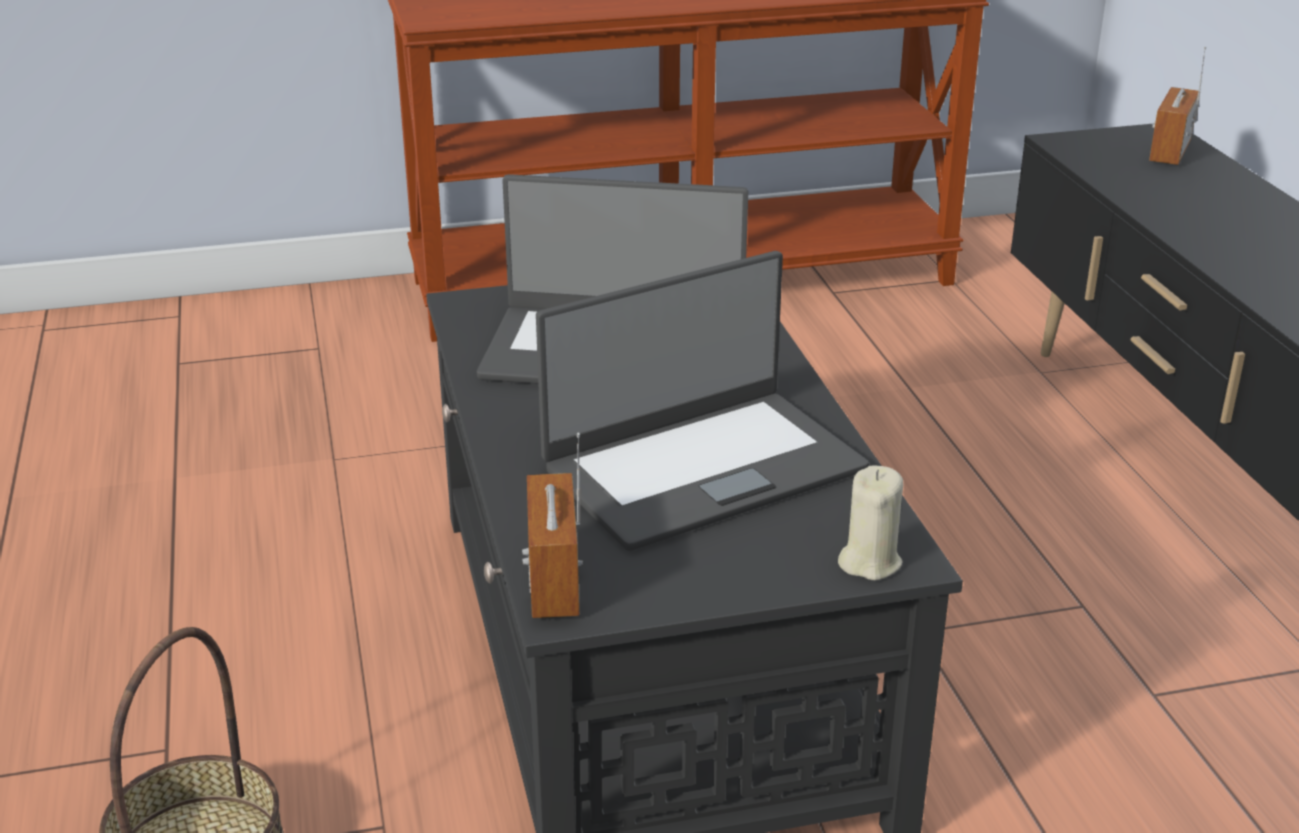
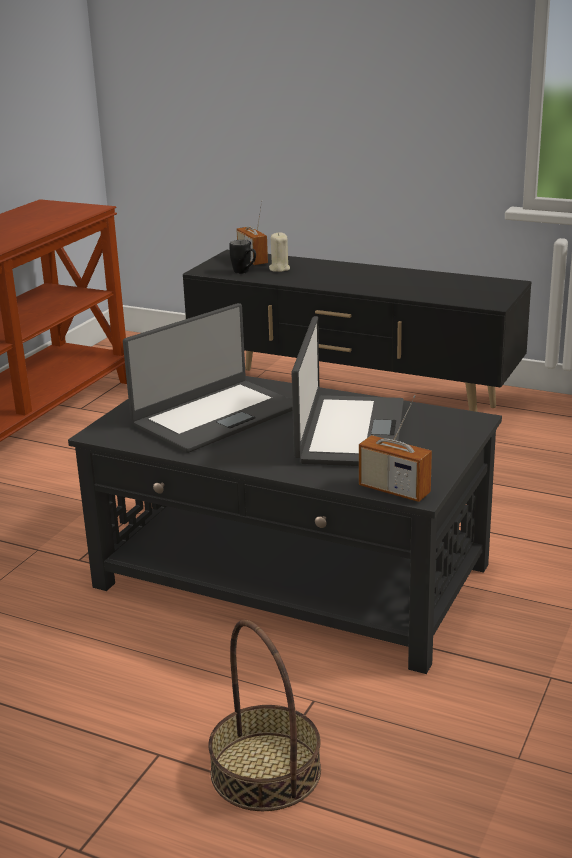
camera: 50 degrees left, 5 degrees down
(869, 562) = (467, 426): beige candle -> beige candle (279, 269)
(1112, 166) = (245, 272): none -> black mug

